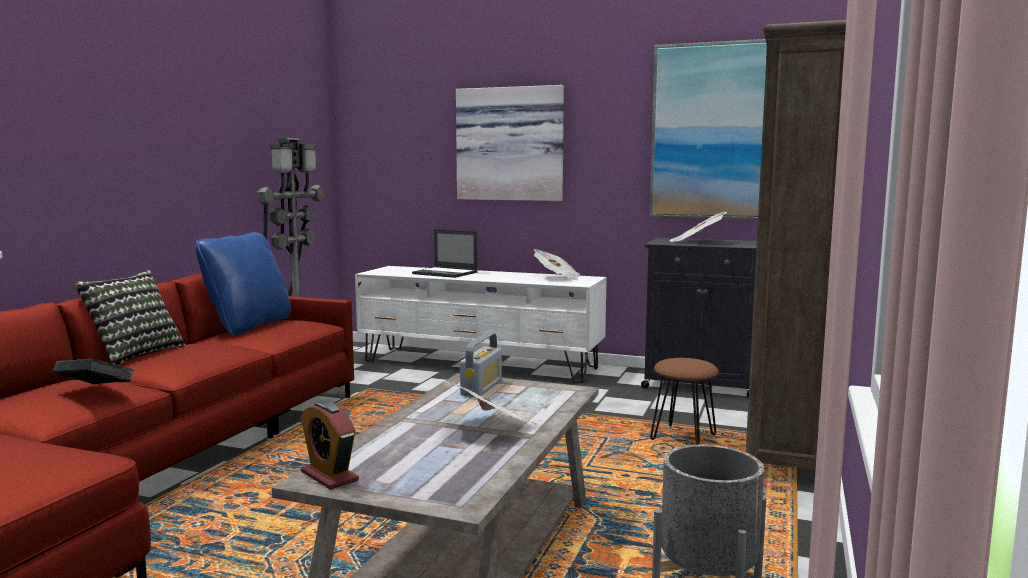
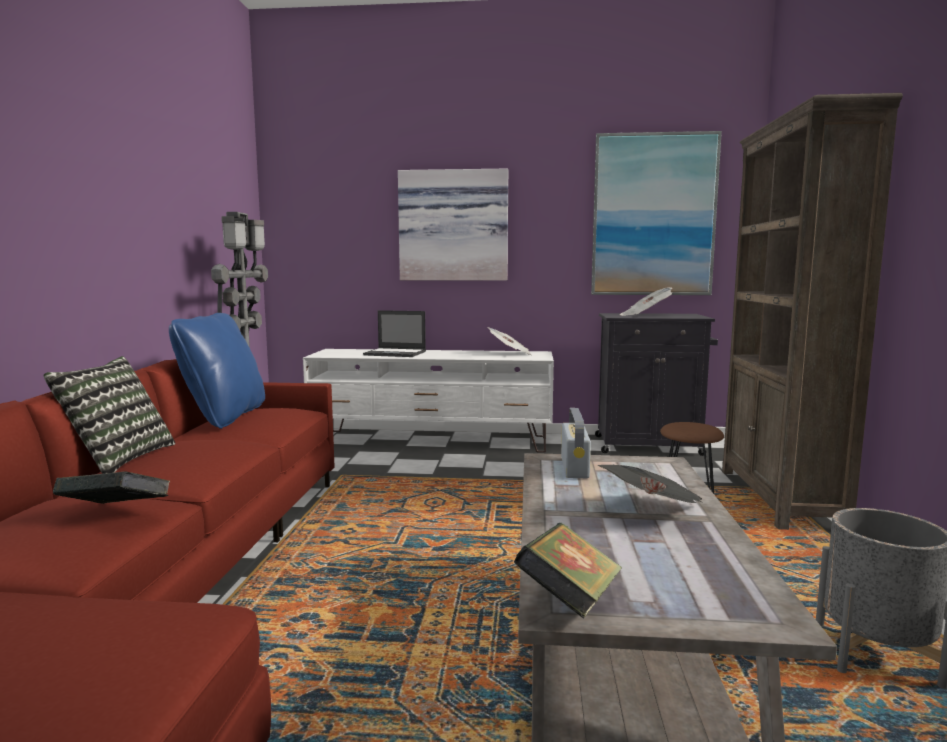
camera: 15 degrees left, 0 degrees up
(329, 476) = (570, 601): alarm clock -> book

